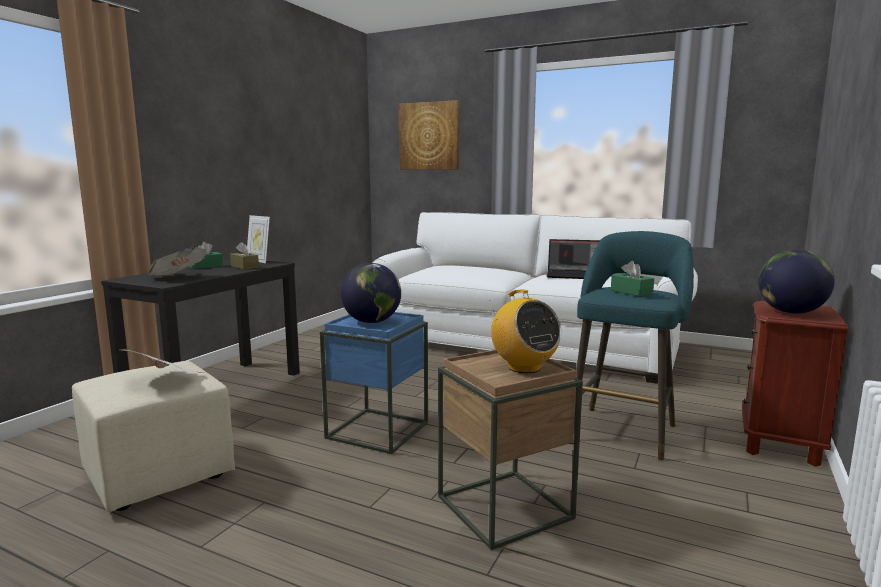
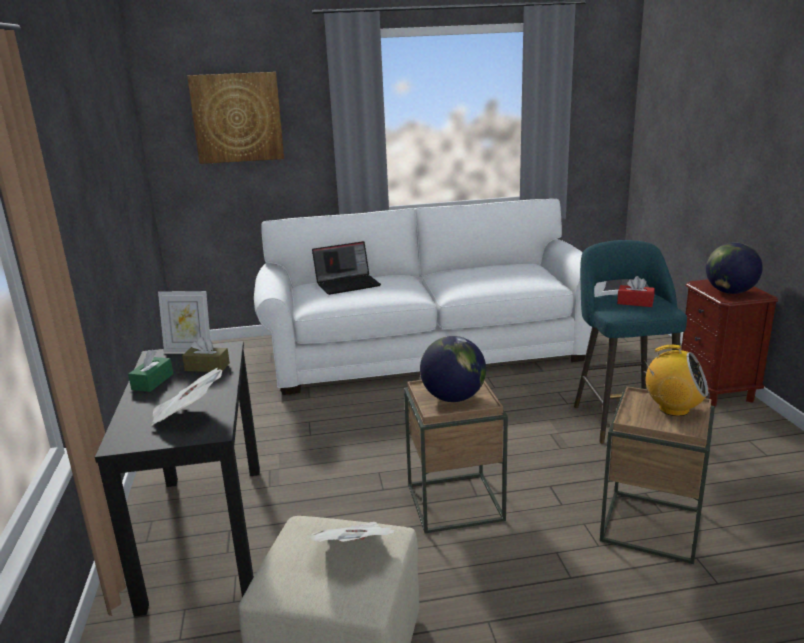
camera: 35 degrees left, 10 degrees up
(378, 430) = (455, 502): blue side table -> brown side table
(574, 275) = (477, 272): laptop -> laptop (348, 284)
(631, 292) = (635, 302): green tissue box -> red tissue box

